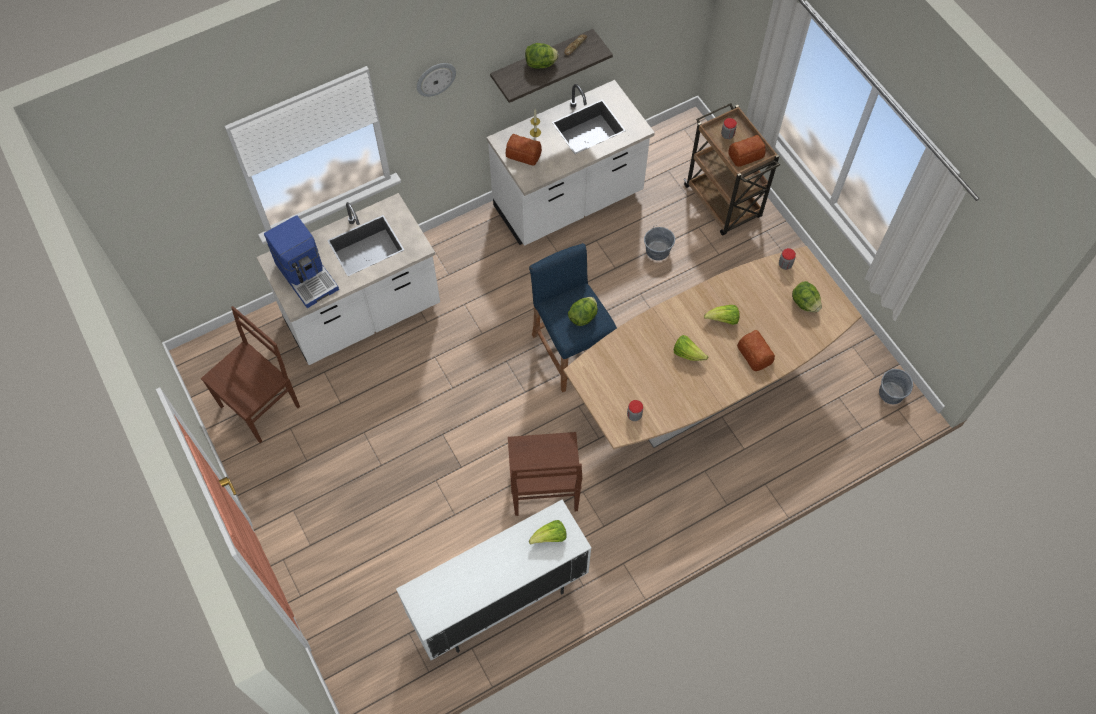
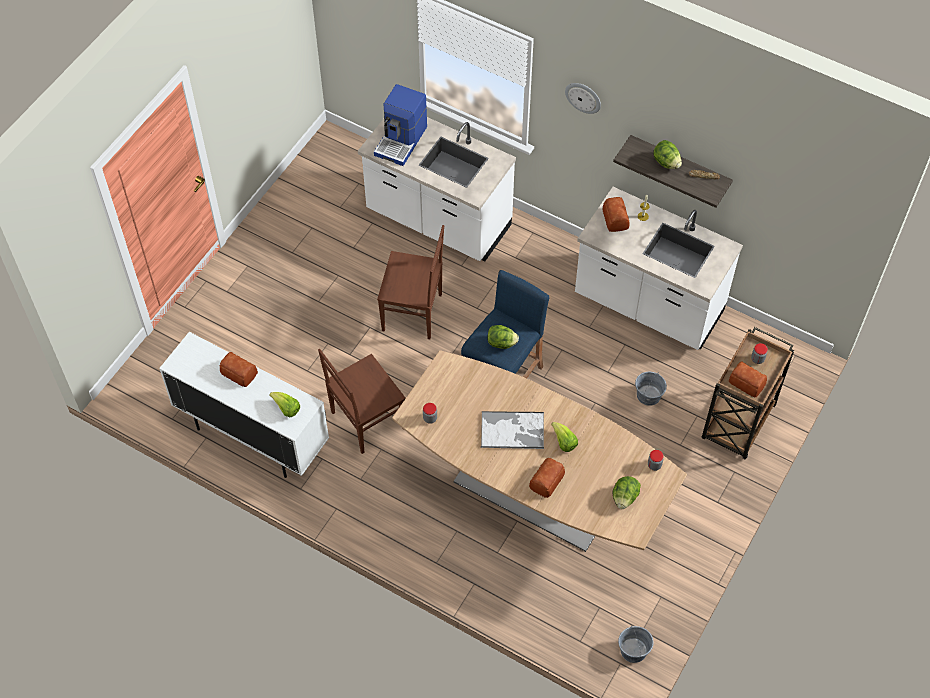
camera: 60 degrees right, 5 degrees down
(262, 405) = (319, 200): brown chair -> brown chair (414, 313)
(480, 563) = (239, 373): none -> bread
(687, 354) = (513, 430): lettuce -> tray

